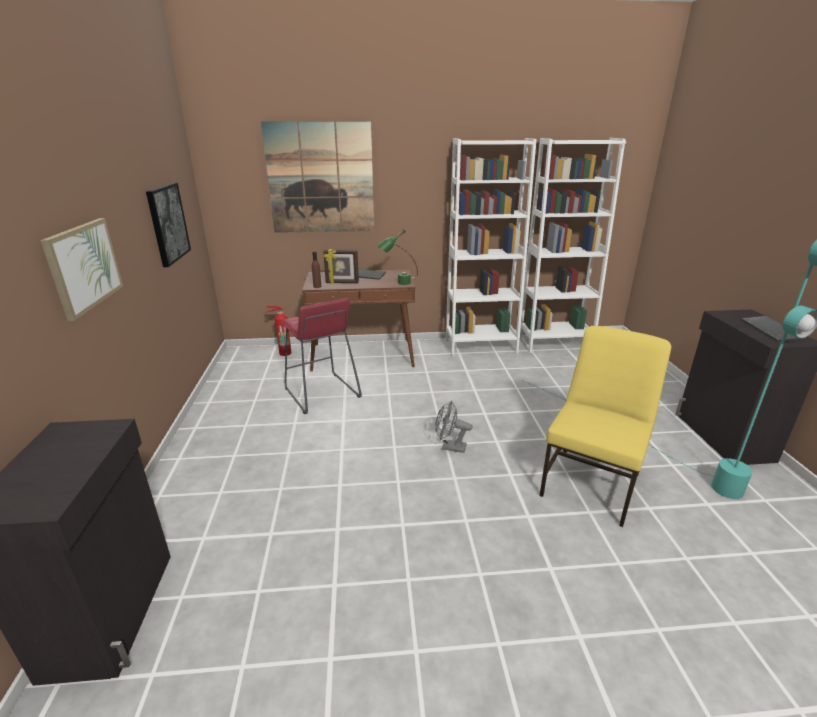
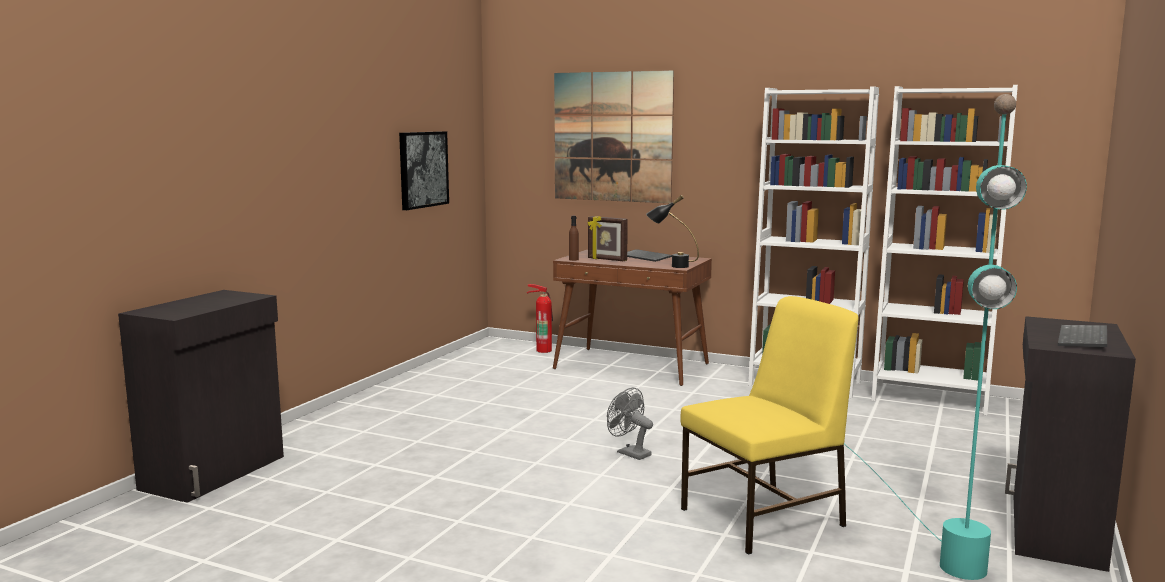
camera: 30 degrees right, 15 degrees down
(84, 266) = (301, 179): picture -> none
(321, 393) = (542, 387): red stool -> none
(398, 283) = (671, 266): green table lamp -> black table lamp

